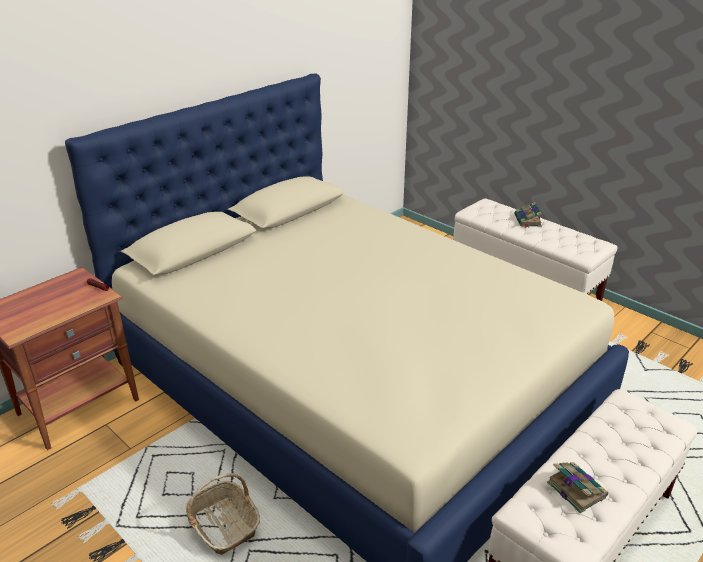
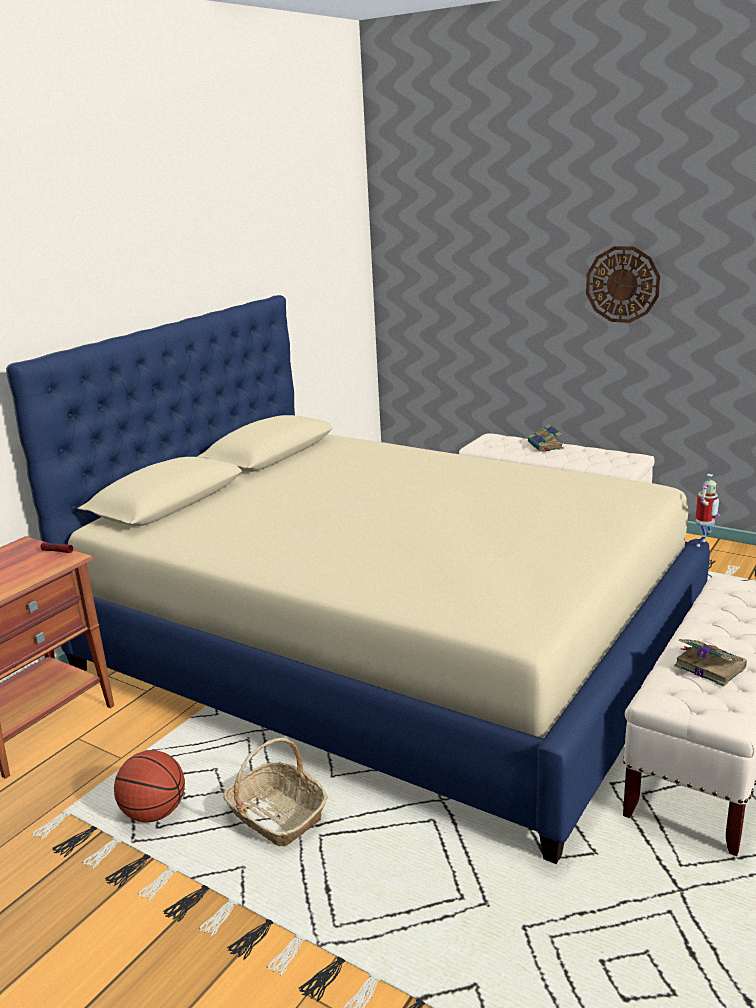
camera: 10 degrees left, 10 degrees down
(139, 503) = (154, 813): none -> basketball
(615, 95) = (622, 284): none -> wall clock
(622, 352) = (703, 544): none -> toy robot

